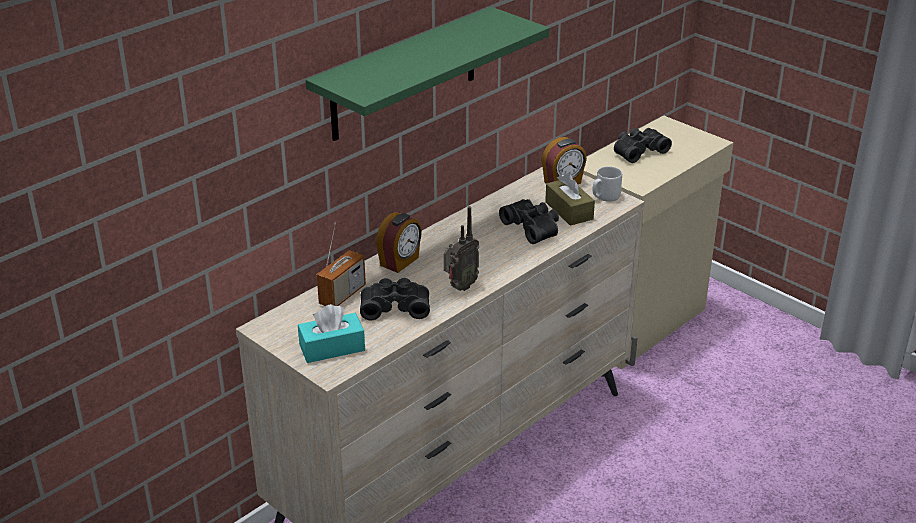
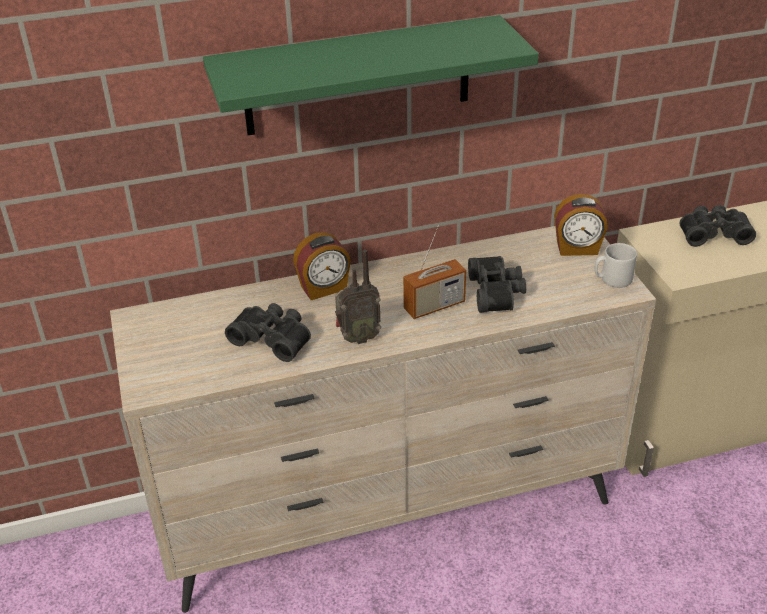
camera: 30 degrees right, 5 degrees up
(332, 348) = (172, 363): turquoise tissue box -> none
(342, 295) = (235, 307): radio -> radio (434, 306)
(569, 211) = (555, 284): brown tissue box -> none

